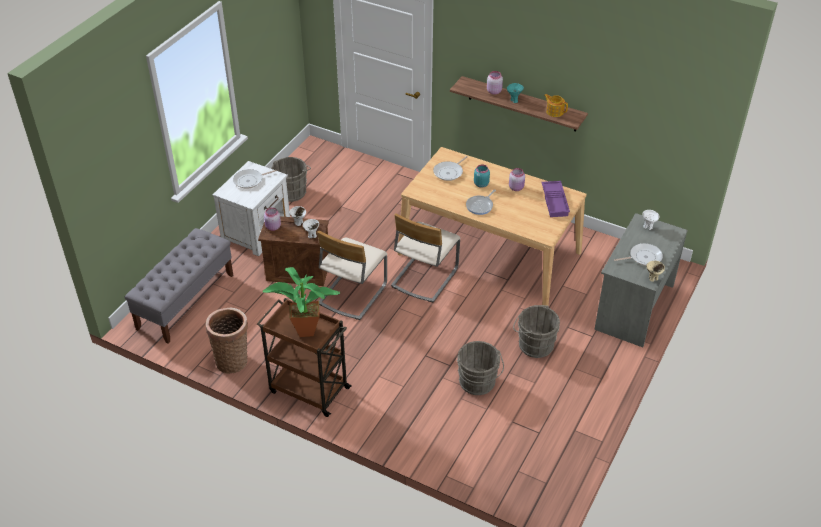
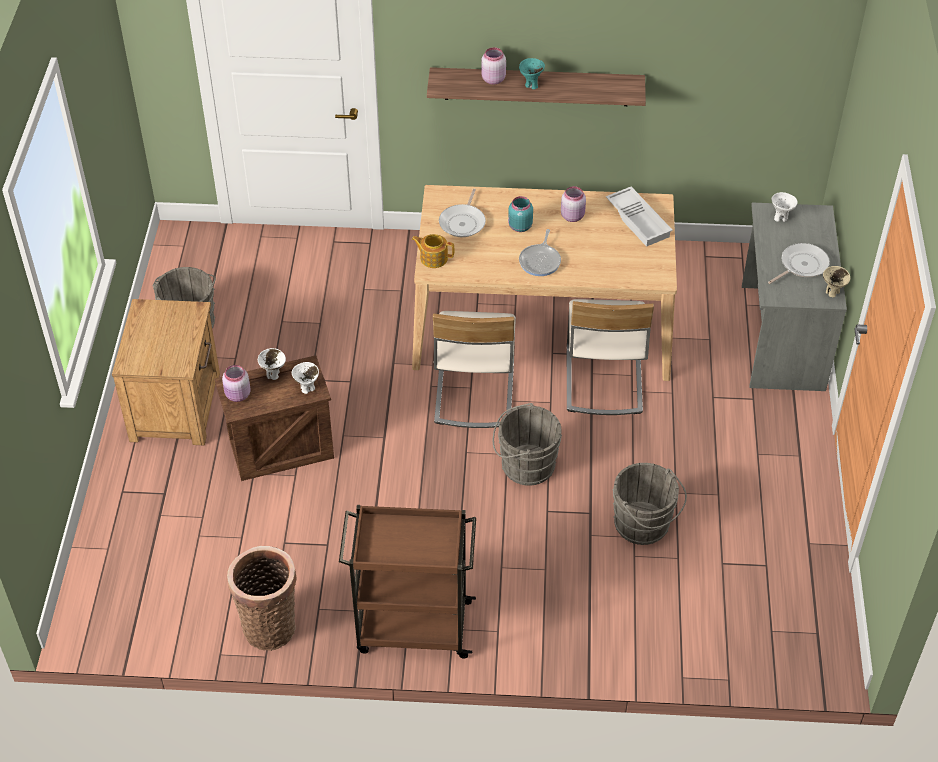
camera: 25 degrees left, 5 degrees up
(186, 301) = (135, 559): grey bench -> none
(250, 180) = (158, 331): frying pan -> none
(257, 231) = (177, 406): white nightstand -> brown nightstand
(302, 330) = (412, 545): potted plant -> none
(352, 294) = (384, 455): beige chair -> beige chair (602, 380)
(533, 344) = (684, 439): grey bucket -> grey bucket (524, 465)
(554, 111) = (599, 86): teapot -> teapot (433, 258)
(555, 201) = (639, 220): purple tray -> white tray

